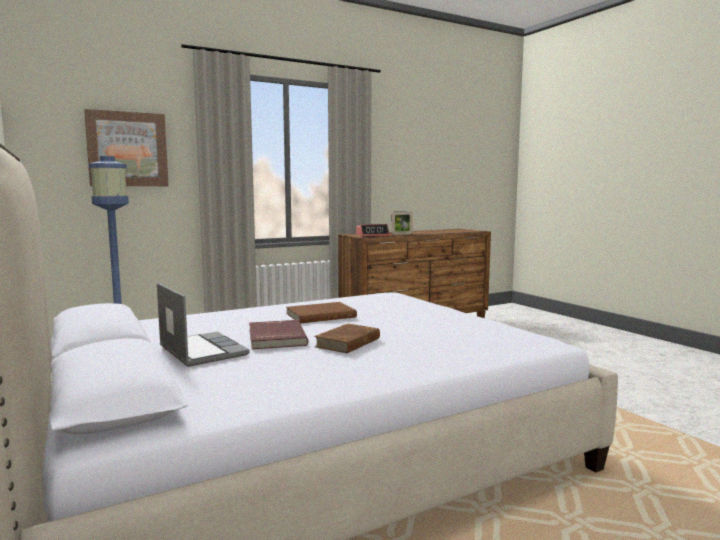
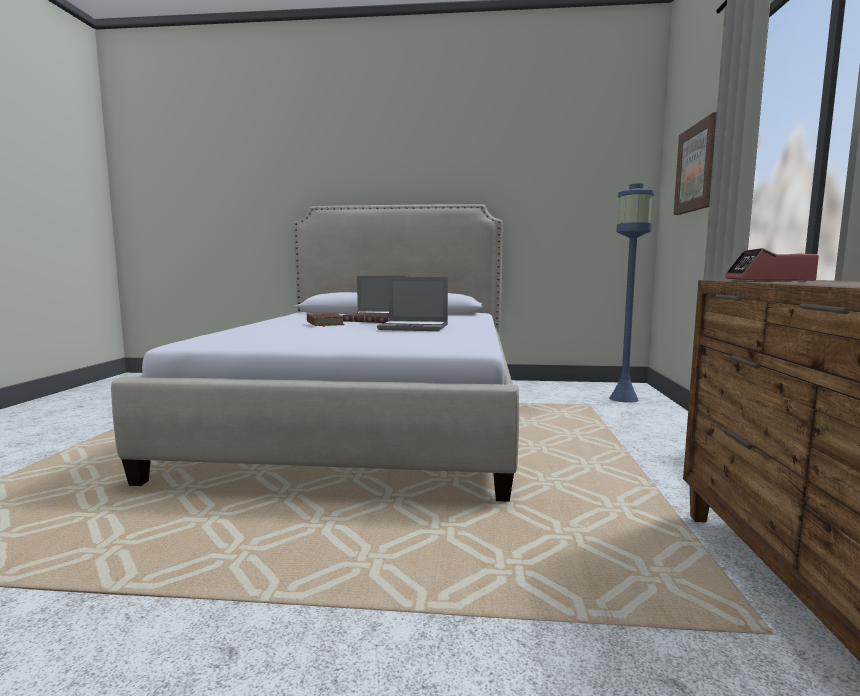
camera: 125 degrees right, 0 degrees up
(320, 315) = (414, 328): brown book -> laptop
(401, 234) = (820, 283): picture frame -> none

